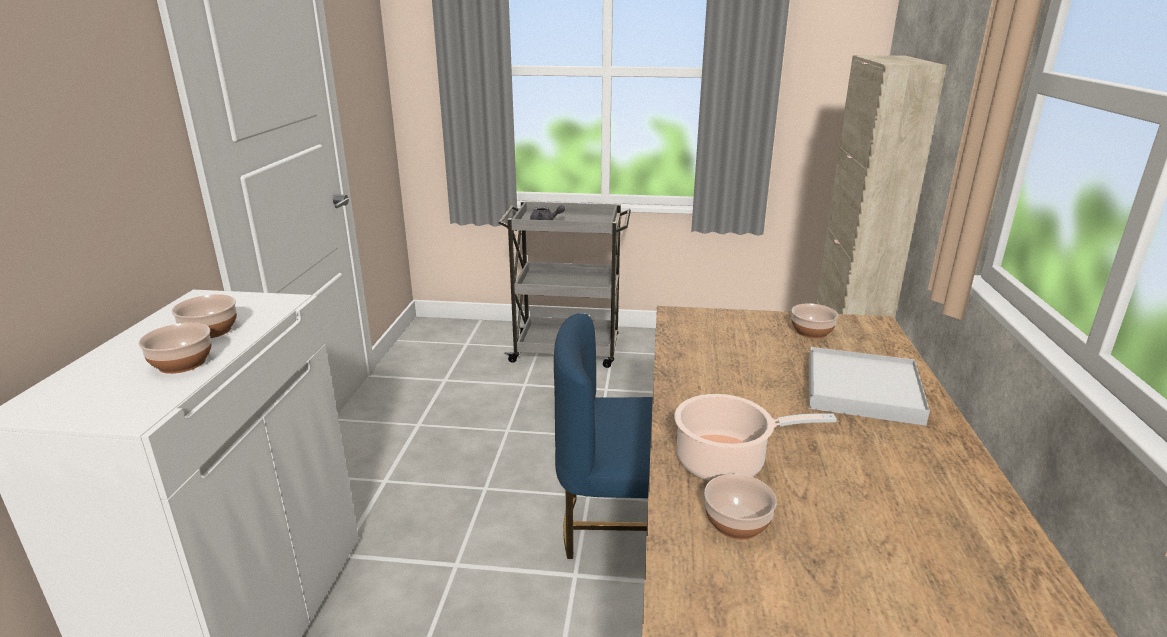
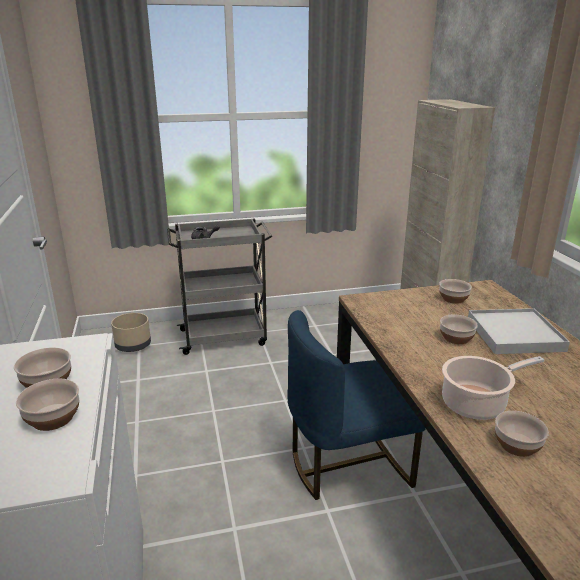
camera: 20 degrees left, 0 degrees up
(460, 342) = (133, 345): none -> beige planter
(770, 380) = (456, 338): none -> bowl

